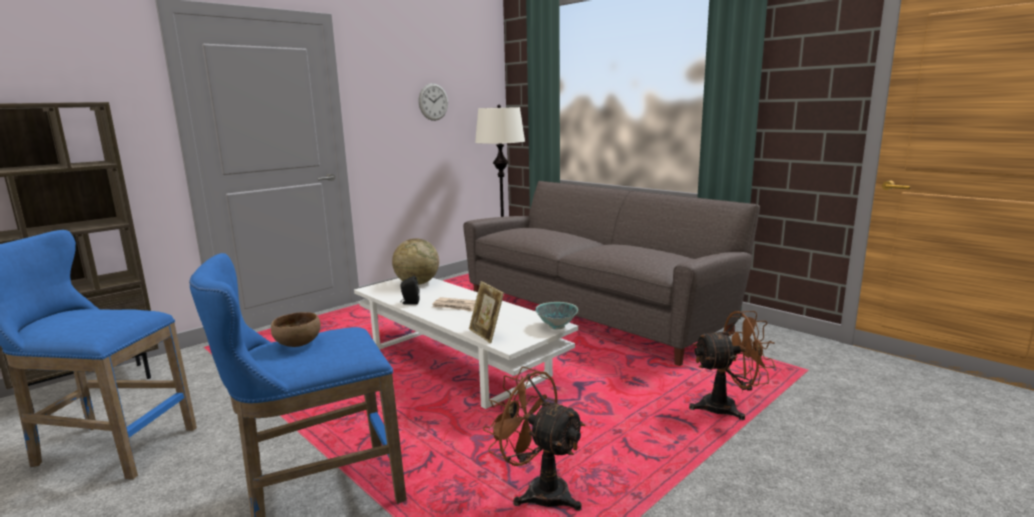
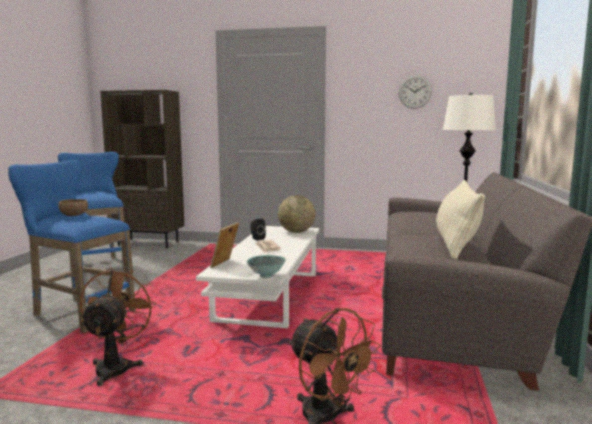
camera: 55 degrees right, 5 degrees down
(645, 248) = (456, 245): none -> beige pillow

